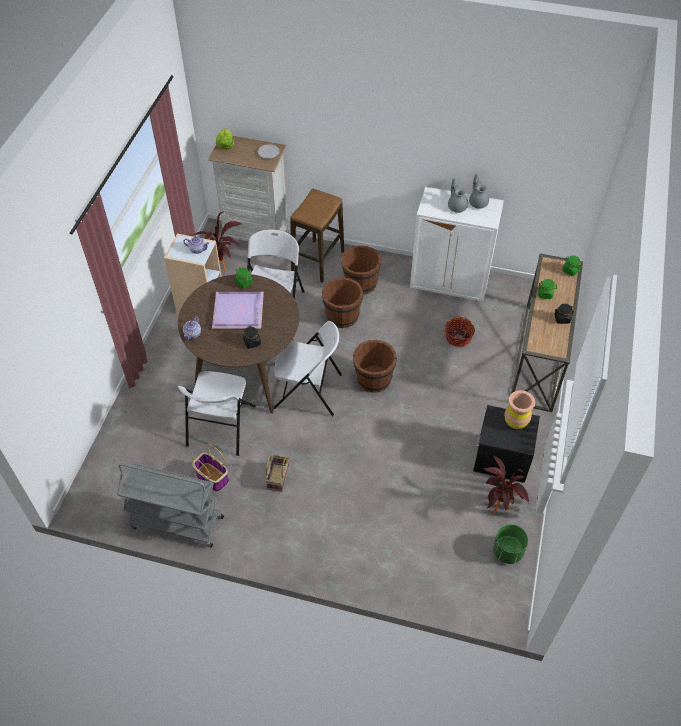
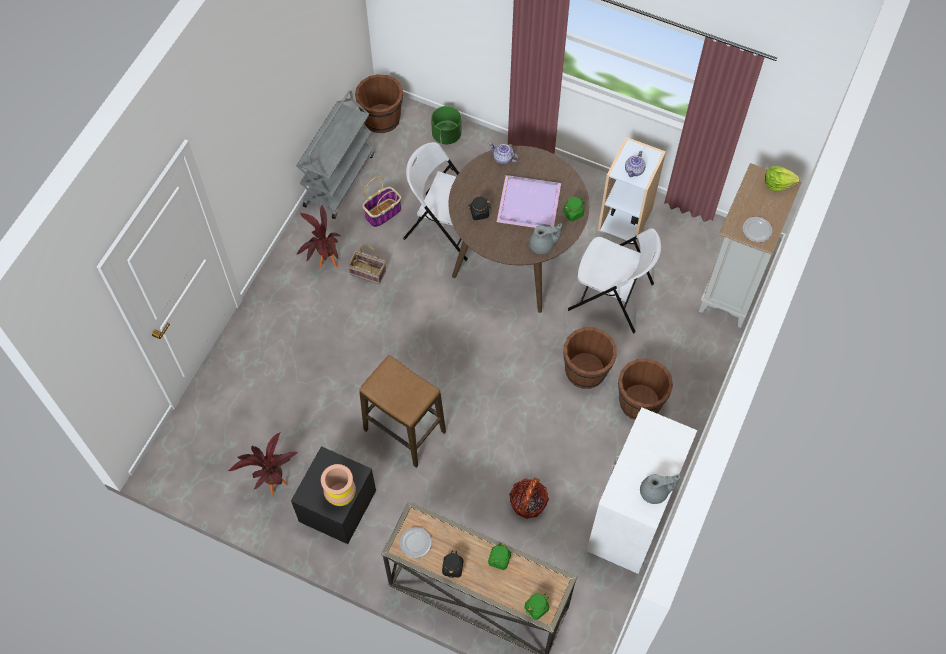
camera: 100 degrees right, 10 degrees up
(224, 268) = (686, 248): potted plant -> potted plant (324, 266)
(308, 391) = (476, 316): white chair -> none
(318, 261) = (687, 357): stool -> stool (405, 431)
(373, 379) = (479, 388): brown bucket -> brown bucket (381, 118)
(457, 206) = (650, 462): grey teapot -> grey teapot (543, 245)
(507, 551) = (221, 479): green planter -> green planter (446, 135)
(553, 343) = (415, 543): none -> plate

